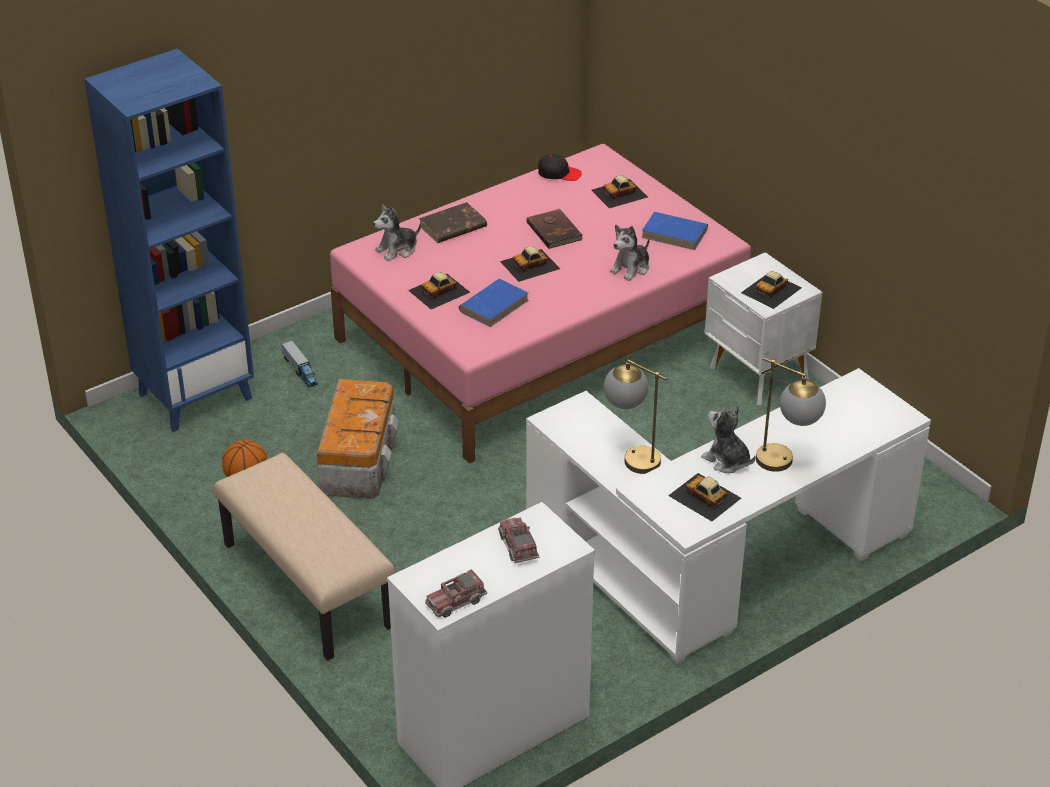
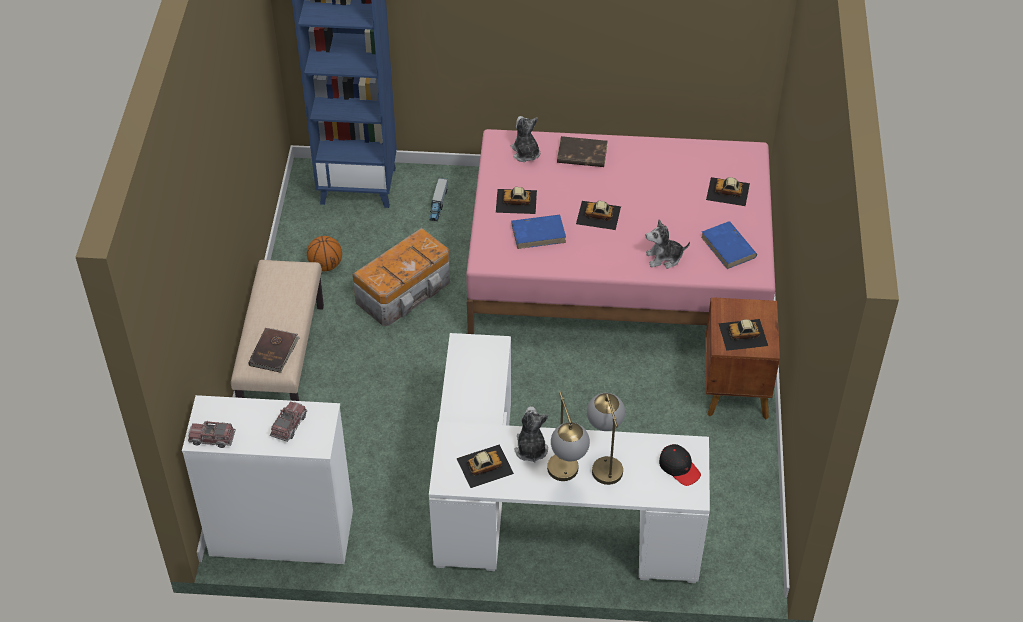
camera: 40 degrees right, 10 degrees up
(397, 250) = (525, 153): plush toy -> plush toy turned 60 degrees clockwise
(555, 230) = (647, 197): brown book -> brown book (274, 351)
(559, 173) = (703, 151): black cap -> black cap (679, 468)
(631, 456) = (481, 404): table lamp -> table lamp (604, 462)
(704, 497) = (484, 465): toy car -> toy car turned 75 degrees clockwise
(758, 375) = (735, 392): white nightstand -> brown nightstand

